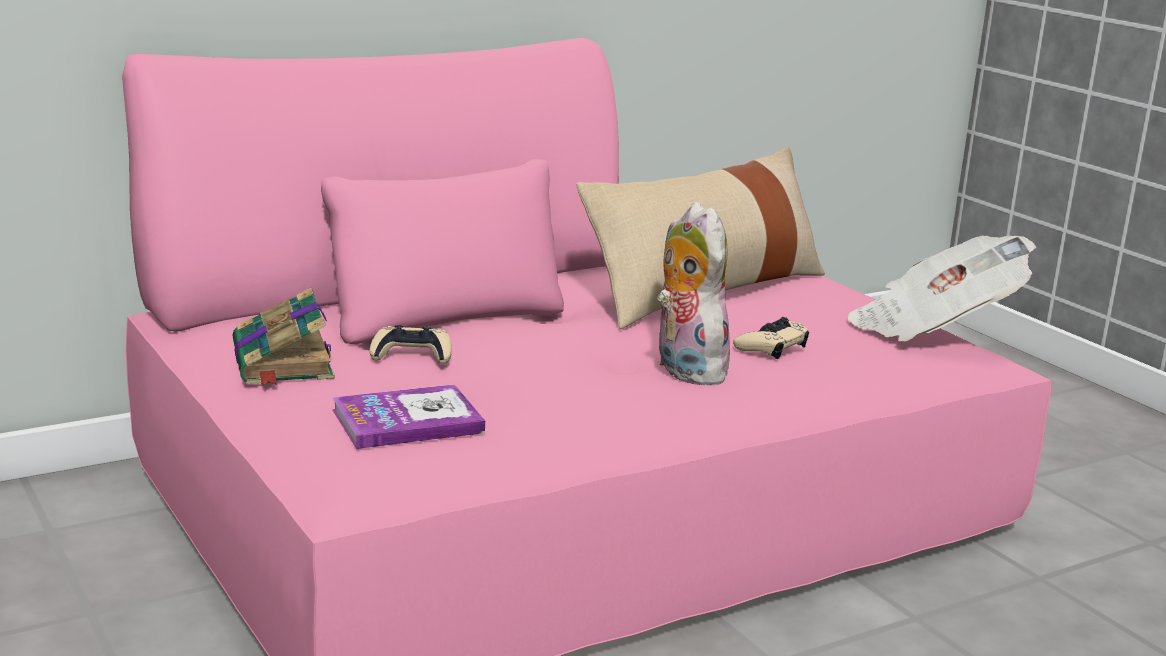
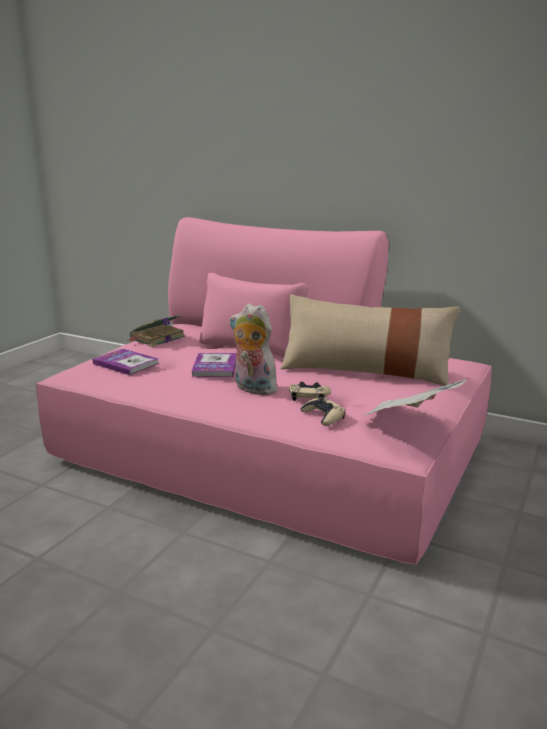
camera: 60 degrees right, 0 degrees up
(411, 355) = (193, 349): beige game controller -> beige game controller (323, 416)
(543, 363) = (215, 367): none -> book
(684, 370) = (252, 389): plush toy -> plush toy turned 90 degrees counterclockwise

